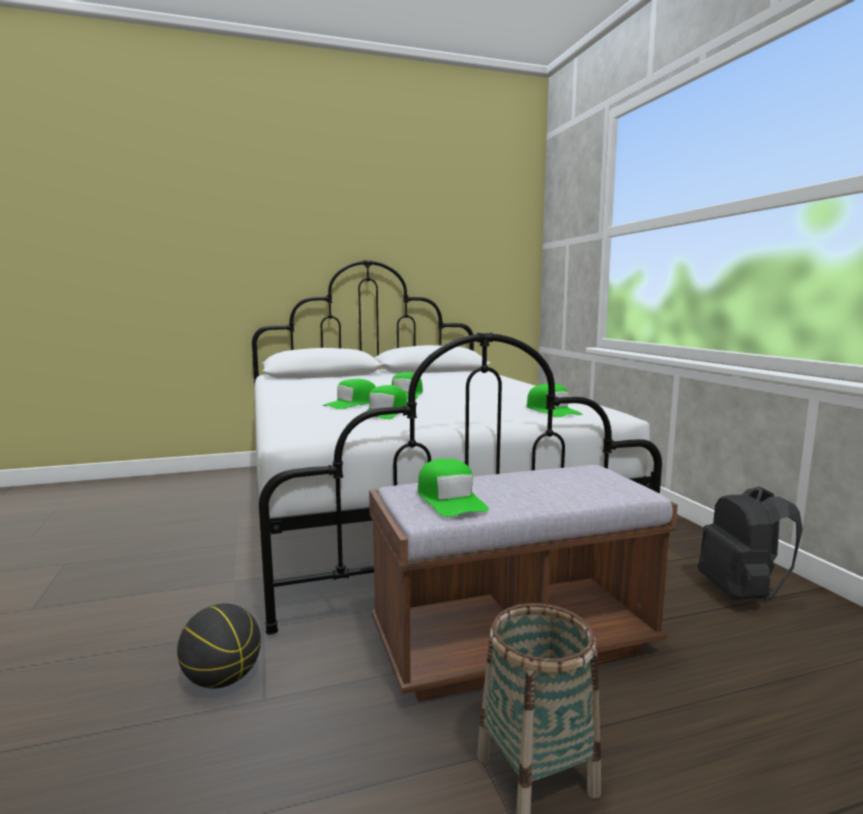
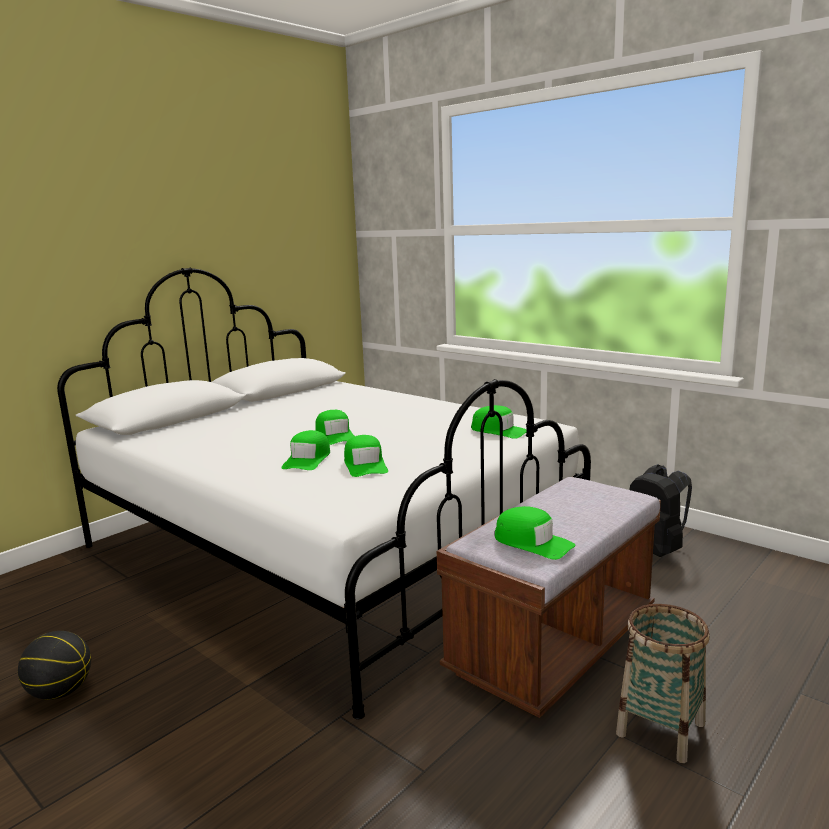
camera: 30 degrees left, 5 degrees up
(222, 679) = (366, 774): basketball -> basketball (60, 692)

